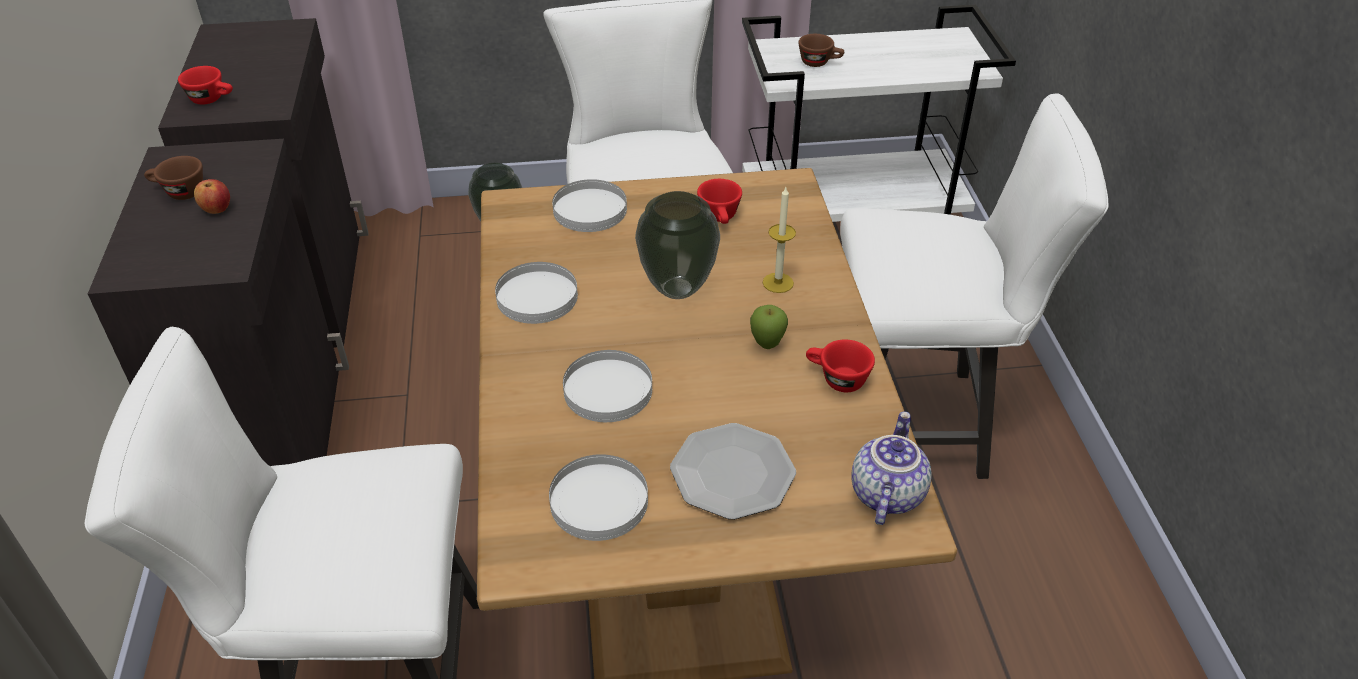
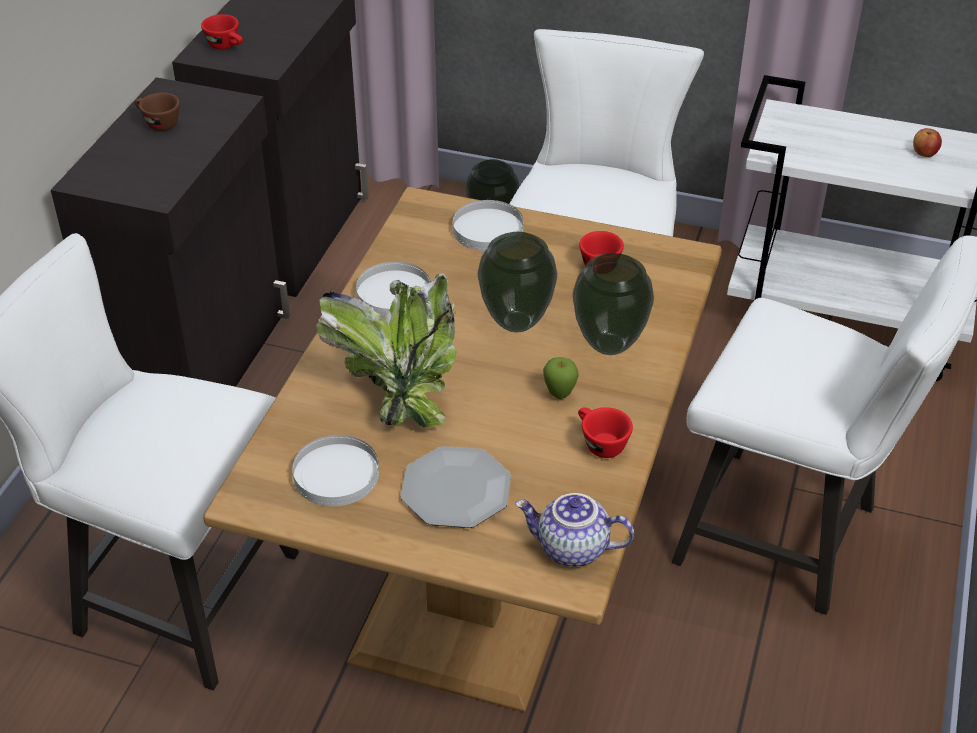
camera: 25 degrees right, 0 degrees up
(217, 209) = (177, 146): apple -> apple (924, 154)
(607, 390) = (400, 389): white plate -> potted plant
(778, 283) = (609, 343): candle -> vase
(819, 62) = (823, 141): brown cup -> none
(885, 493) = (571, 549): teapot -> teapot turned 120 degrees counterclockwise

